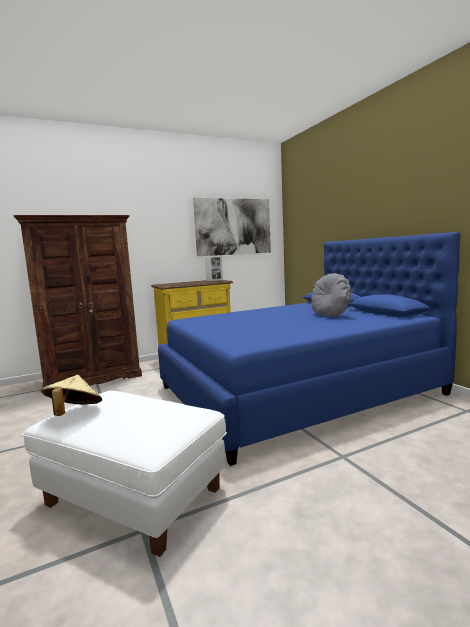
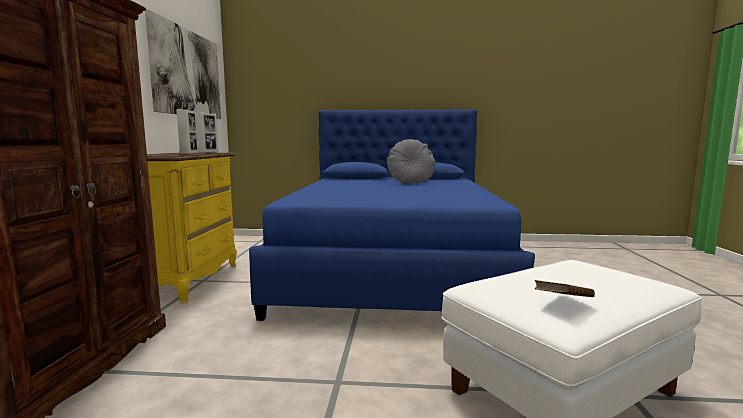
camera: 60 degrees left, 0 degrees up
(73, 413) = (563, 302): beige hat -> brown book
(192, 283) = (189, 153): none -> picture frame

